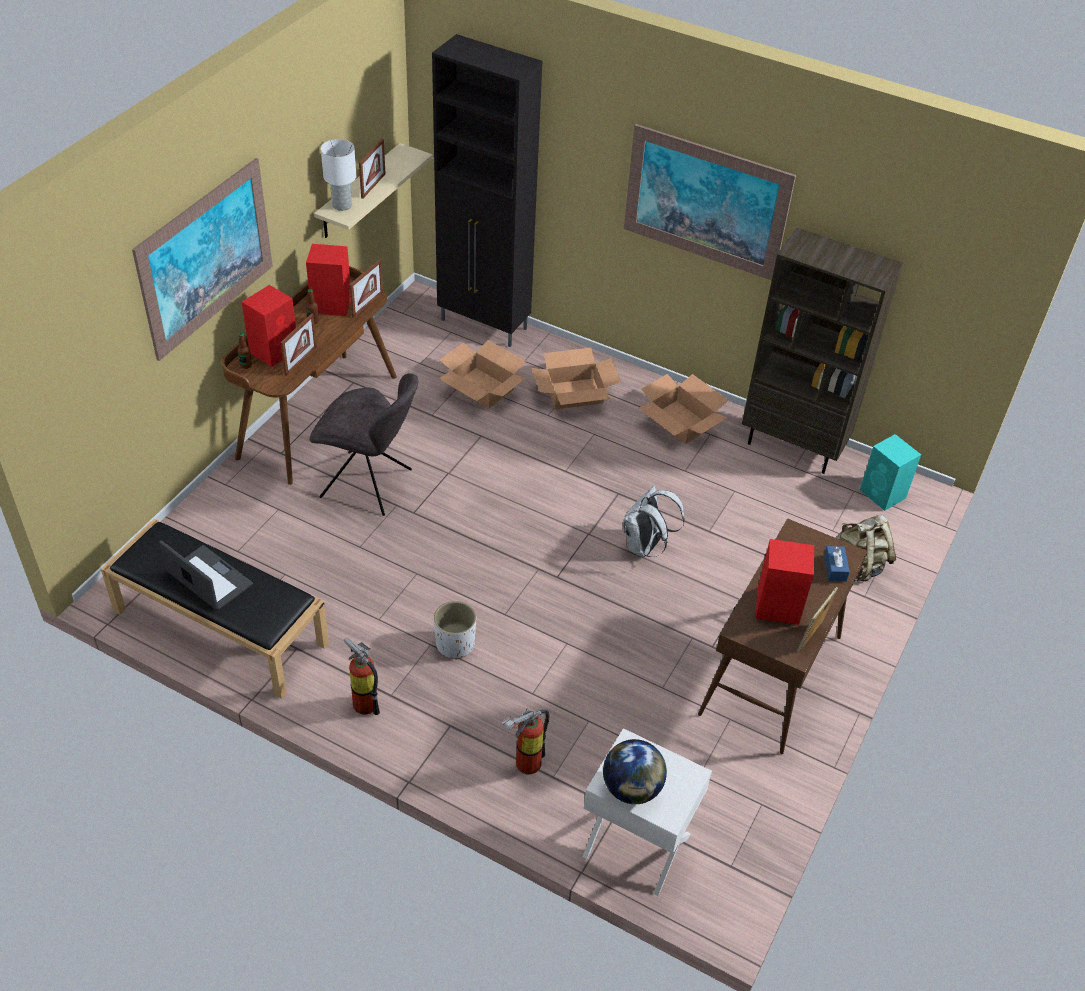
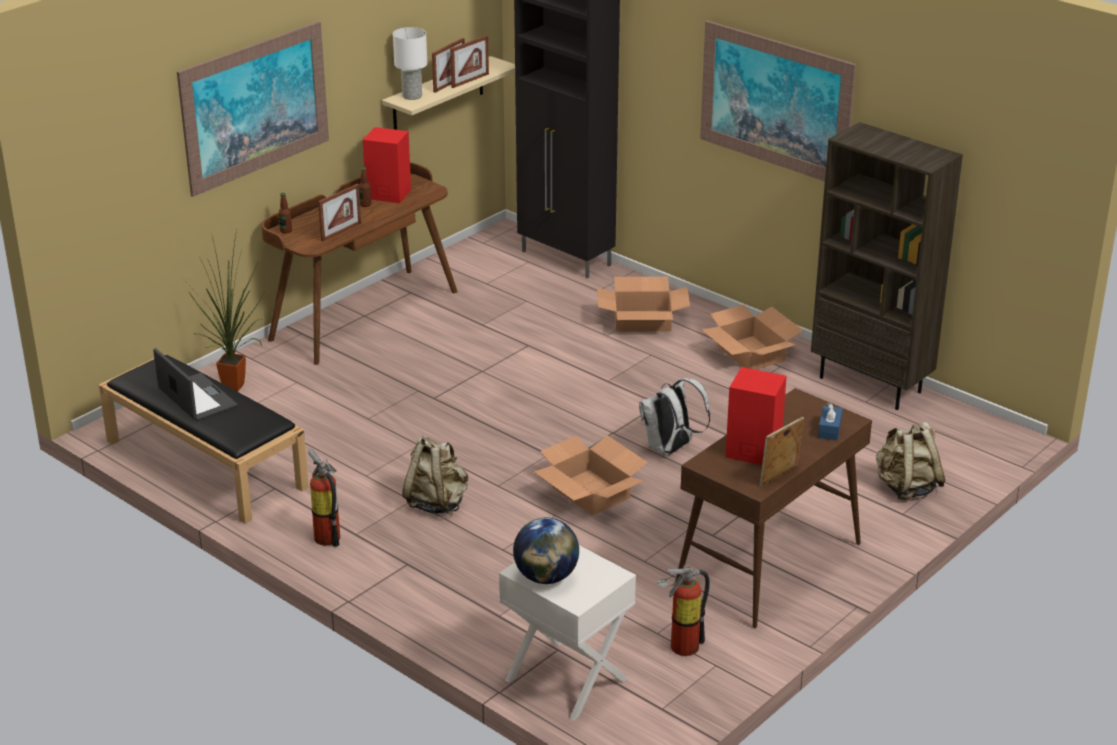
camera: 15 degrees right, 15 degrees down
(222, 524) = (237, 388): none -> potted plant
(275, 350) = (318, 222): red speaker -> none
(367, 304) = (425, 196): picture frame -> picture frame (470, 80)
(369, 484) = (396, 372): grey chair -> none
(455, 644) = (436, 503): white planter -> beige backpack
(482, 388) = (544, 308): cardboard box -> cardboard box (590, 492)
(524, 763) = (472, 601): fire extinguisher -> fire extinguisher (680, 646)
(883, 494) = (960, 433): turquoise speaker -> none

